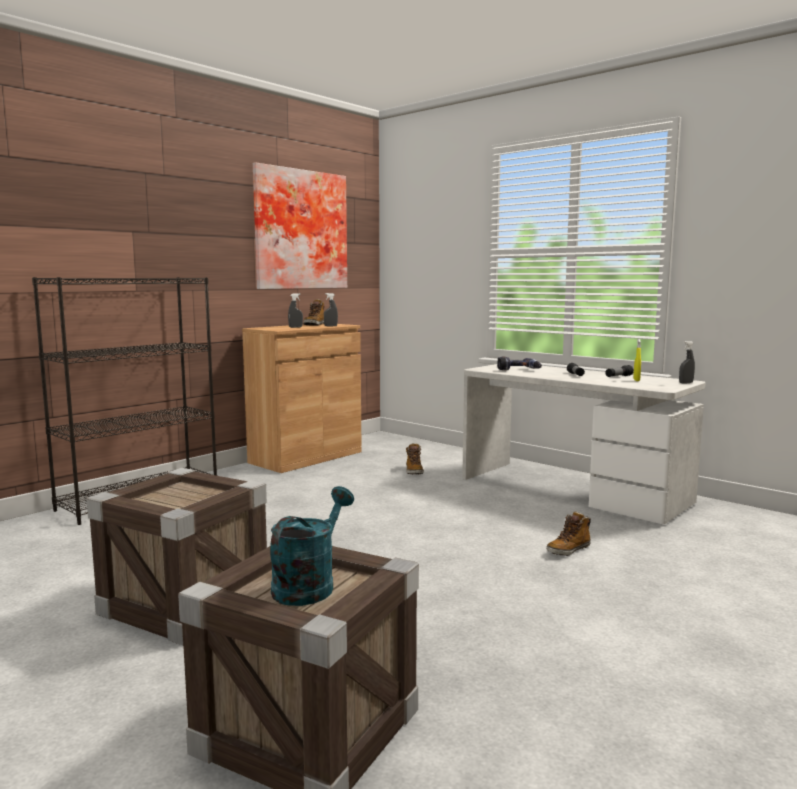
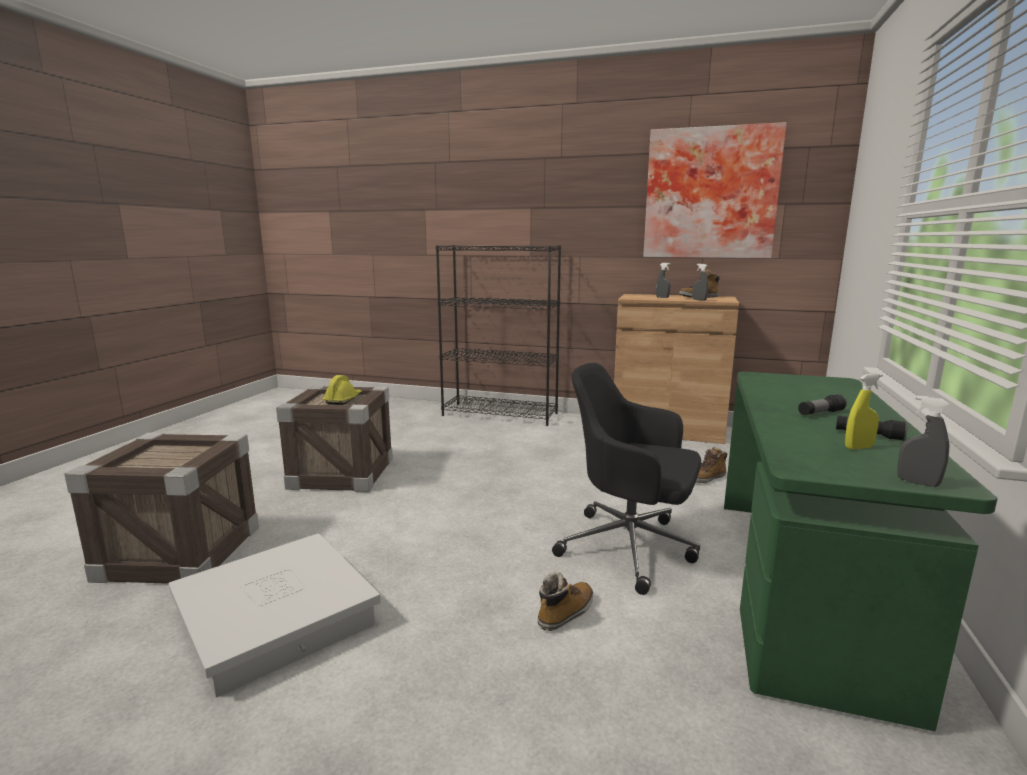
camera: 65 degrees right, 5 degrees up
(180, 494) = (343, 399): none -> yellow hard hat
(309, 585) = (167, 459): turquoise watering can -> none
(497, 515) = (630, 548): none -> black office chair
(515, 663) = (275, 619): none -> white storage box
(518, 370) = (787, 388): power drill -> none
(568, 550) = (565, 613): boot -> boot turned 105 degrees clockwise
(572, 490) = (802, 586): white desk -> green desk

